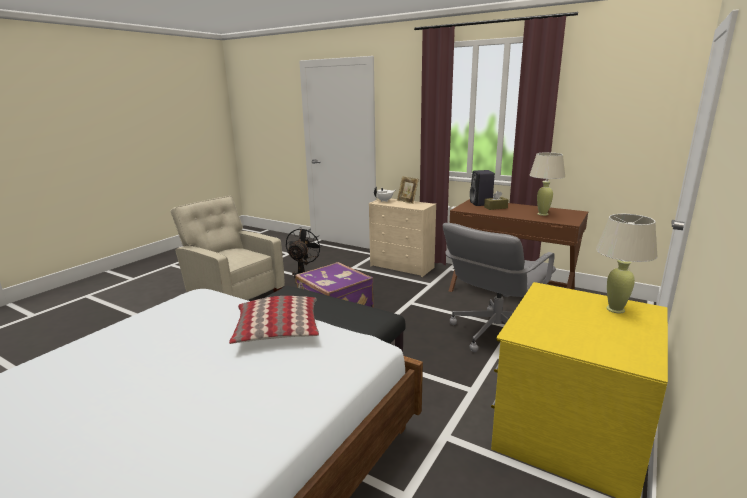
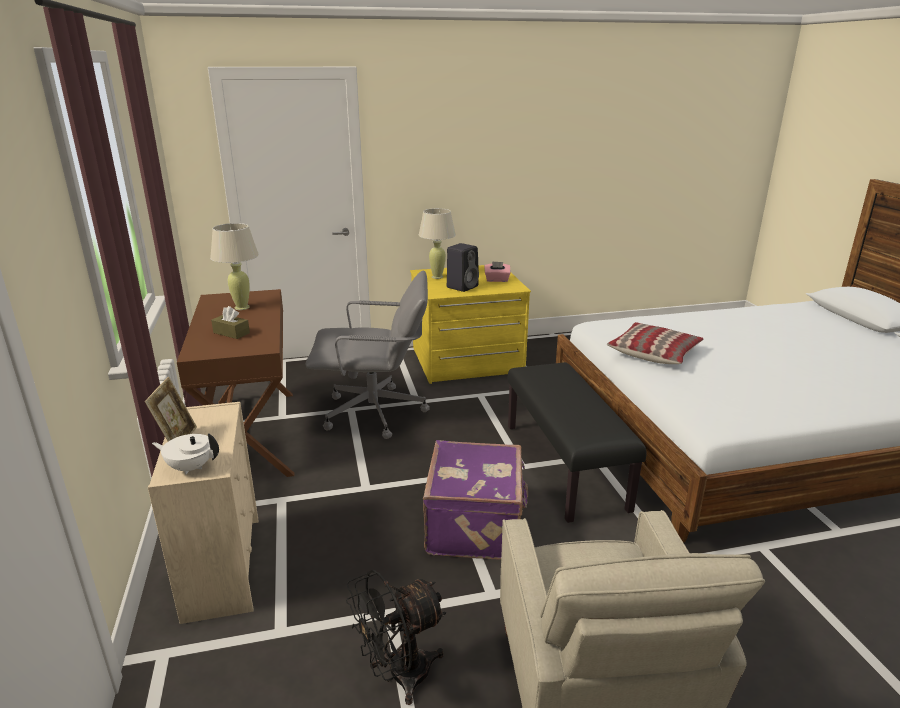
camera: 135 degrees left, 5 degrees up
(481, 204) = (213, 345): black speaker -> black speaker (462, 286)
(566, 336) = (497, 280): none -> pink tissue box

